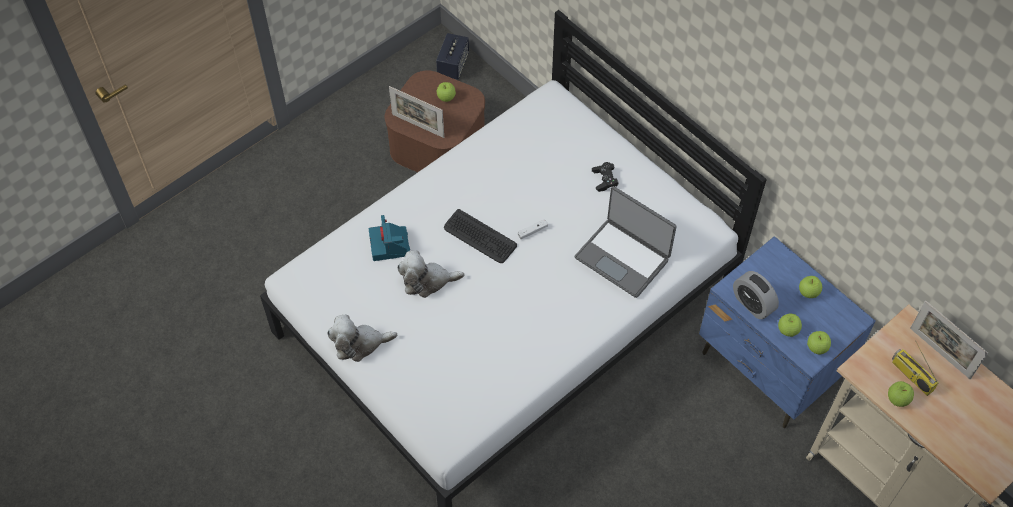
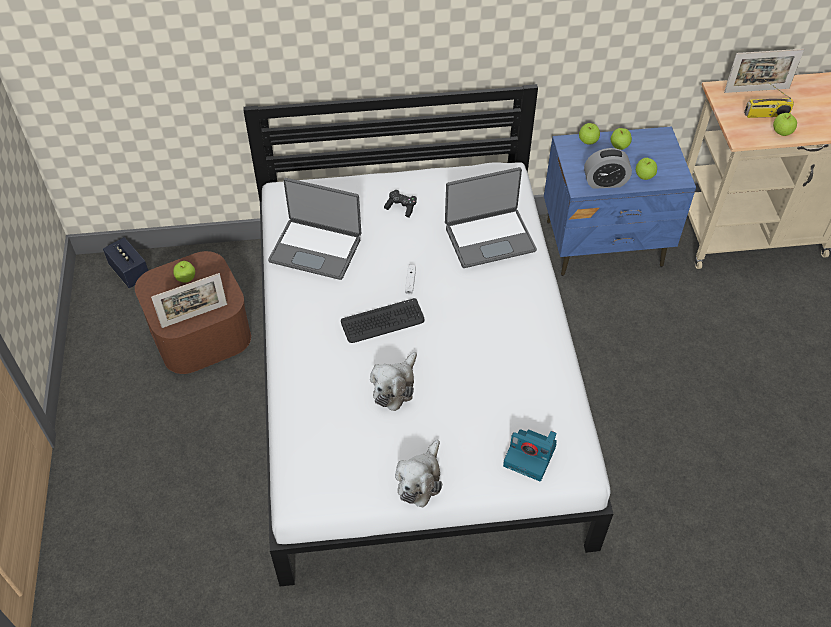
camera: 55 degrees left, 5 degrees down
(390, 245) = (331, 394): camera -> camera (531, 456)
(514, 152) = (316, 249): none -> laptop
(816, 348) = (672, 169): apple -> apple (588, 141)

